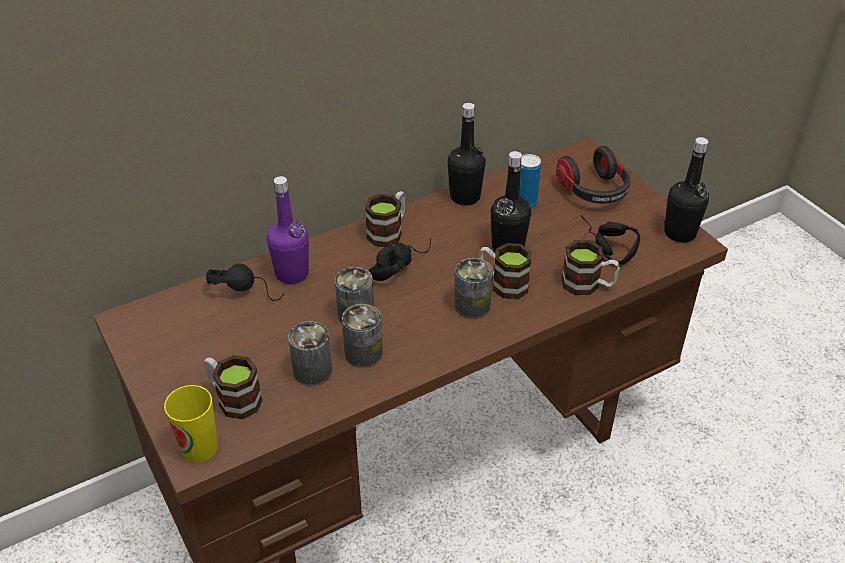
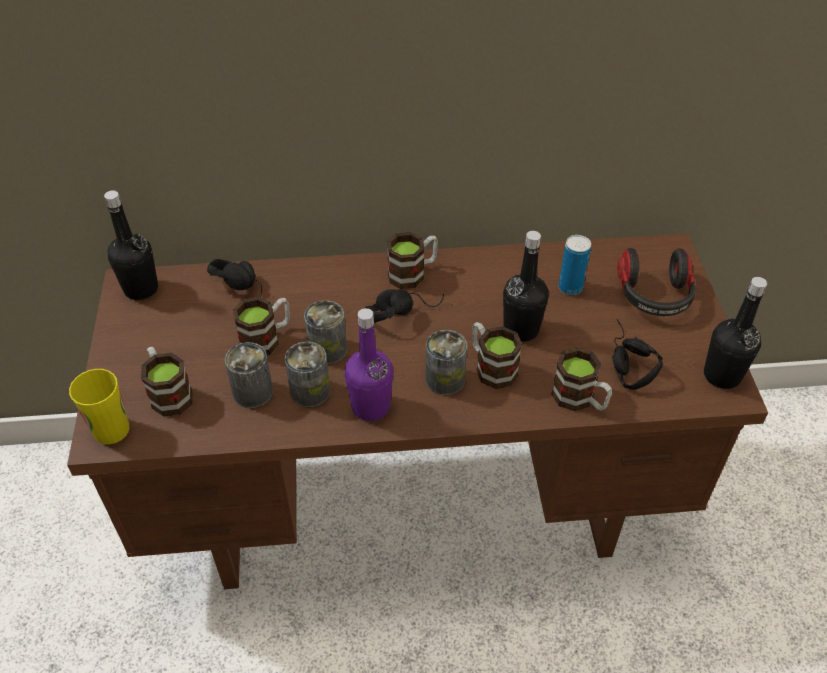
camera: 25 degrees right, 5 degrees up
(292, 274) = (296, 287): purple bottle -> purple bottle (370, 406)
(294, 324) = (266, 338): none -> mug
(465, 197) = (512, 260): black bottle -> black bottle (141, 289)

